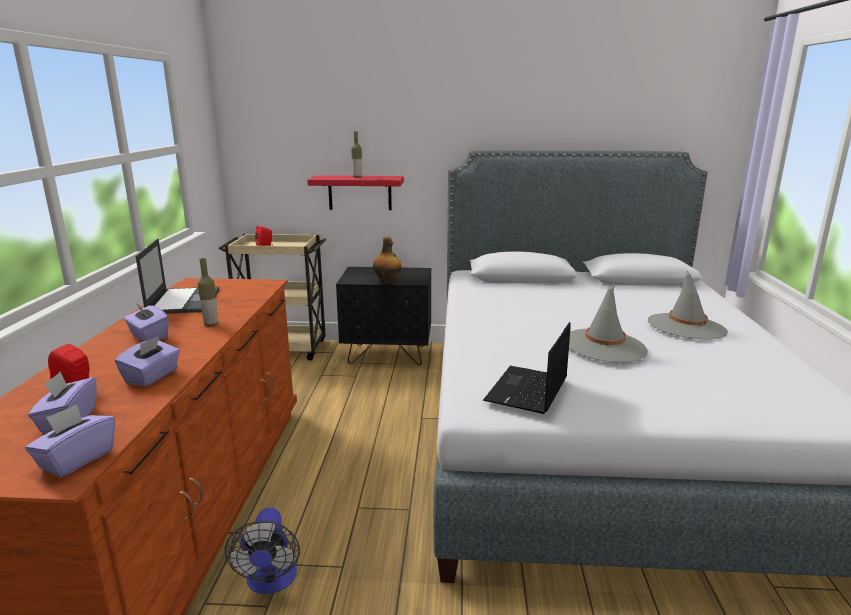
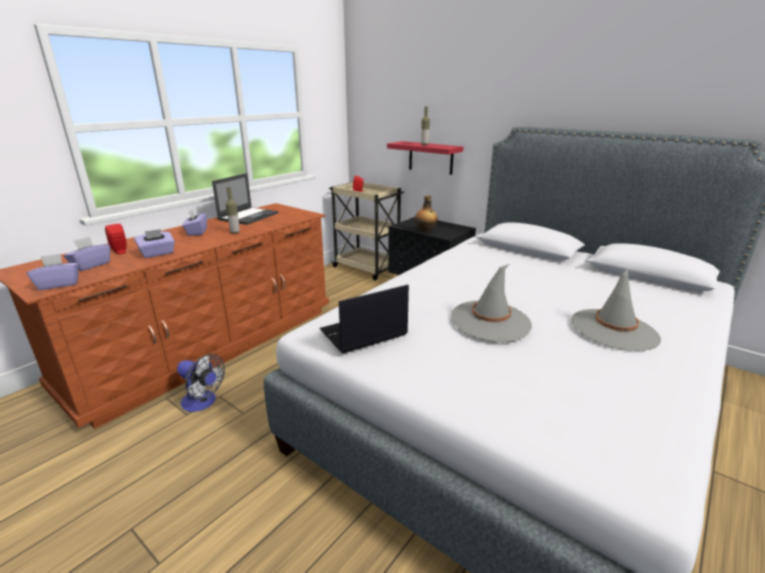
camera: 35 degrees right, 5 degrees up
(270, 582) = (203, 403): fan -> fan turned 90 degrees counterclockwise

